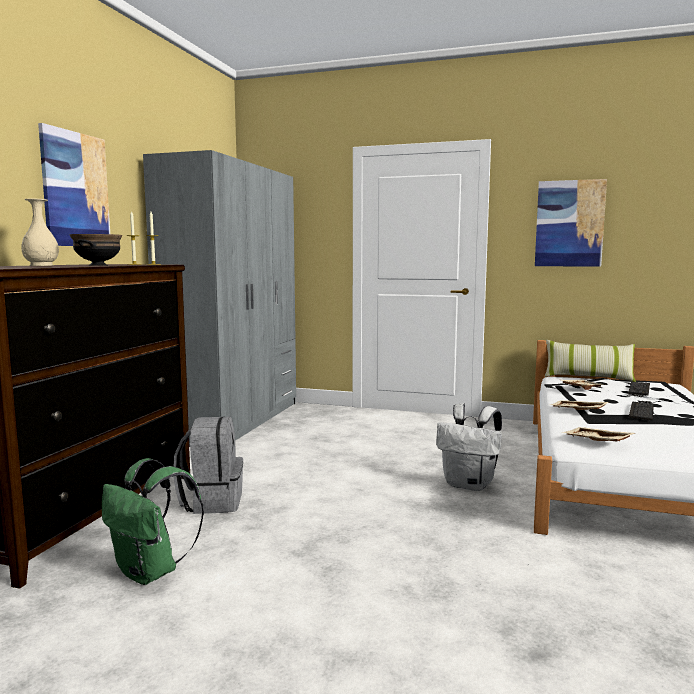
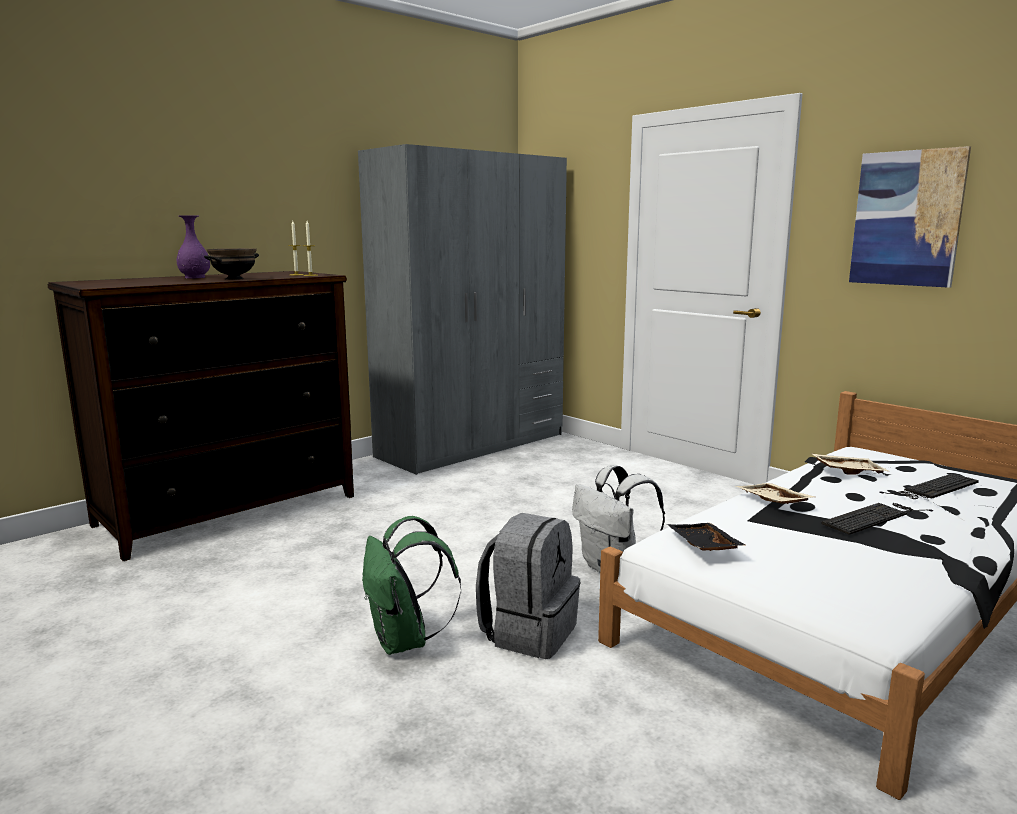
camera: 30 degrees right, 5 degrees up
(41, 265) = (195, 277): beige vase -> purple vase
(75, 190) = (268, 197): picture -> none
(151, 572) = (214, 574): green backpack -> green backpack (405, 641)
(212, 501) = (339, 524): grey backpack -> grey backpack (529, 632)
(588, 377) = (907, 457): pillow -> none
(596, 442) = (702, 546): beige tray -> black tray

